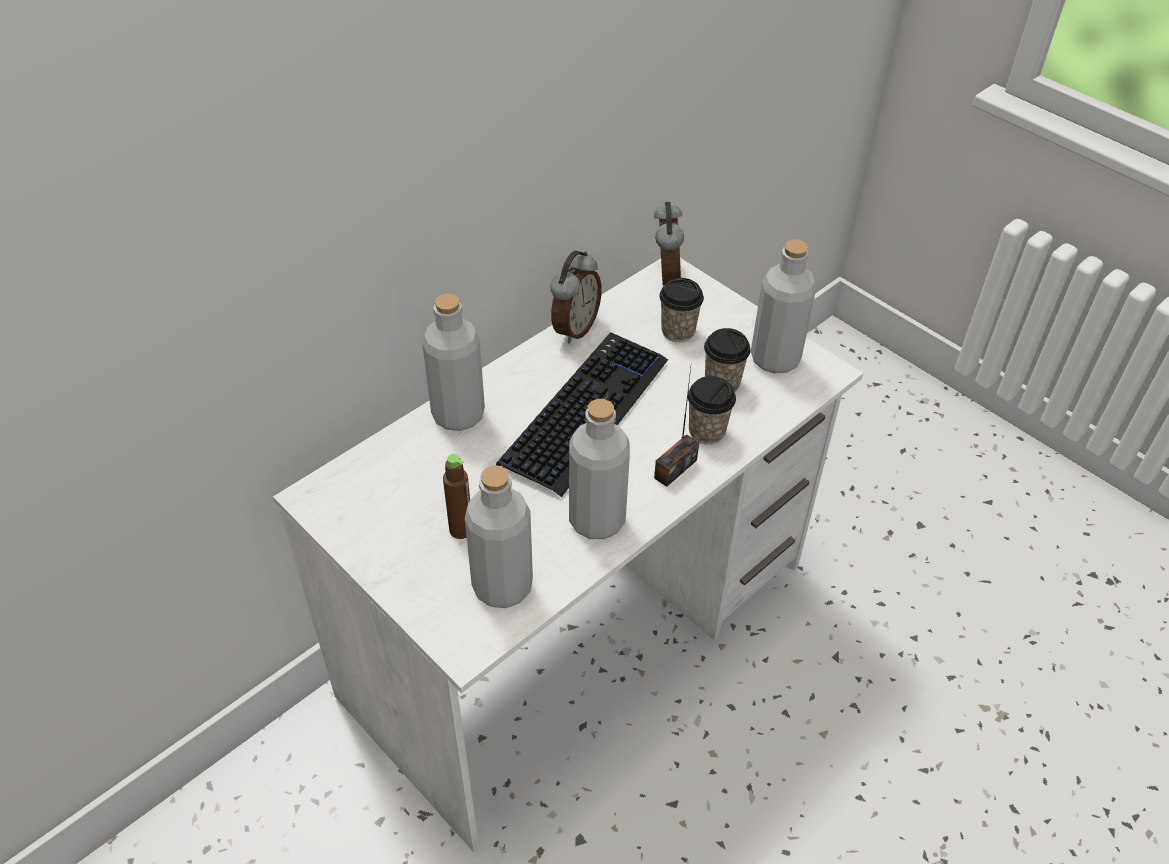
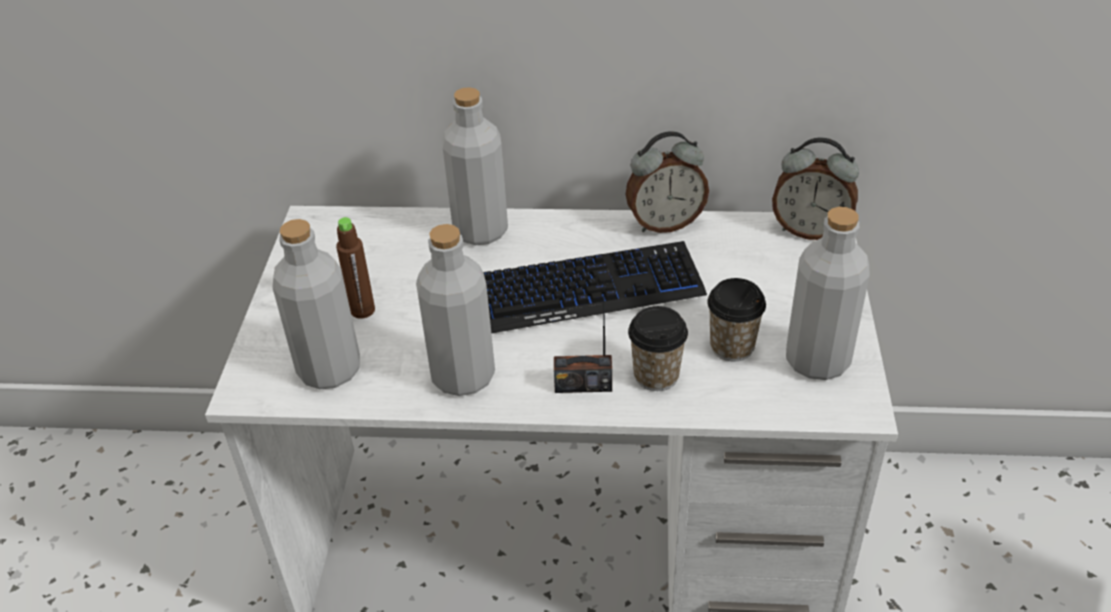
camera: 50 degrees right, 5 degrees down
(665, 278) = (810, 230): alarm clock -> alarm clock turned 60 degrees clockwise
(678, 331) = (755, 280): cup -> none

